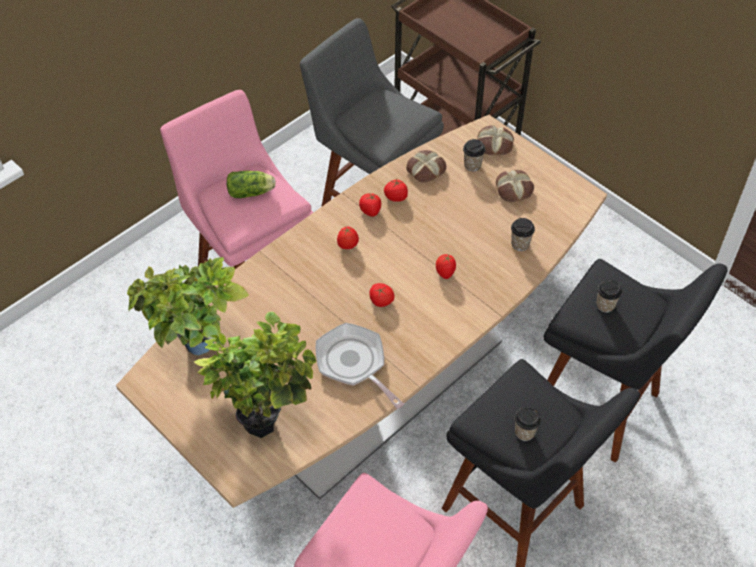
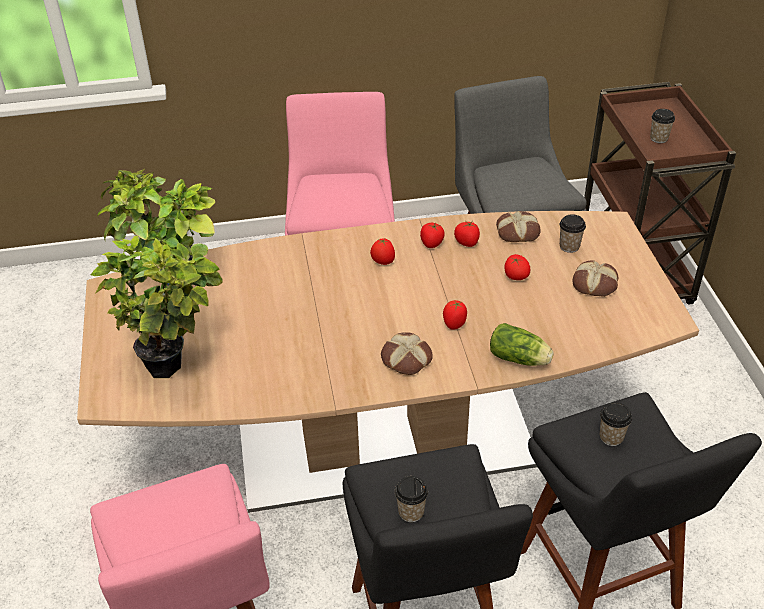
camera: 35 degrees right, 10 degrees down
(252, 192) = (346, 192): lettuce -> lettuce (520, 359)
(354, 364) = (294, 359): frying pan -> none
(381, 301) = (369, 320): tomato -> tomato (515, 276)
(494, 145) = (608, 238): bread -> bread (405, 359)
(520, 244) = (557, 333): cup -> cup (659, 138)

